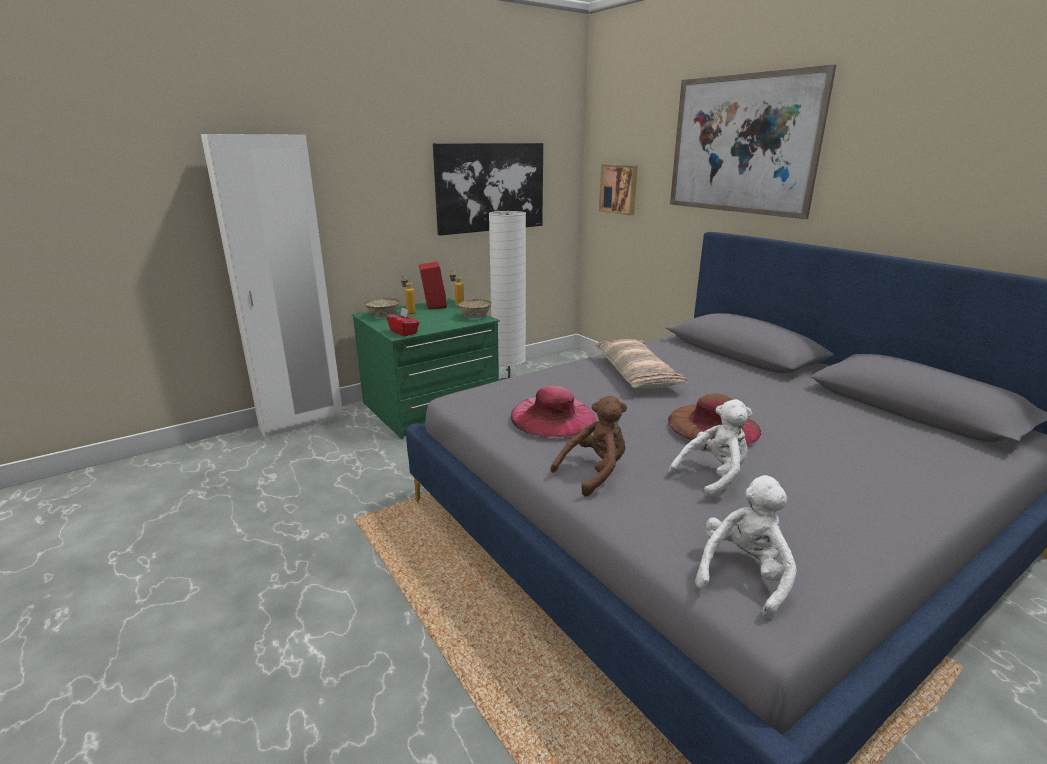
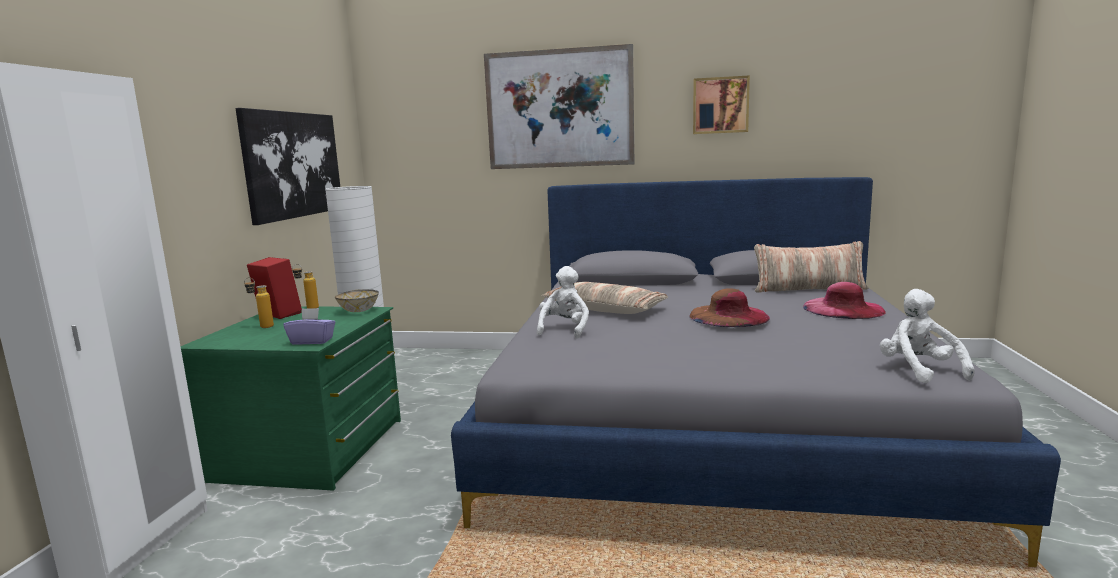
camera: 45 degrees left, 10 degrees down
(383, 316) = (235, 337): bowl -> none
(404, 332) = (312, 341): red tissue box -> purple tissue box
(553, 416) = (631, 346): pink hat -> pink hat (843, 308)
(594, 473) = (737, 365): brown plush toy -> none
(619, 189) = (419, 162): picture -> picture (720, 105)
(713, 477) = (794, 339): white plush toy -> white plush toy (564, 330)
(915, 432) = (808, 289): none -> pillow

